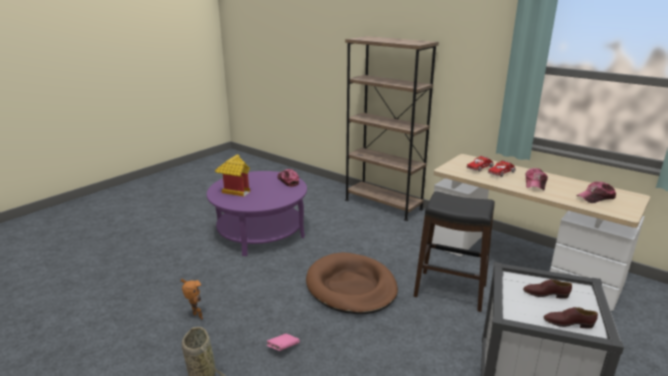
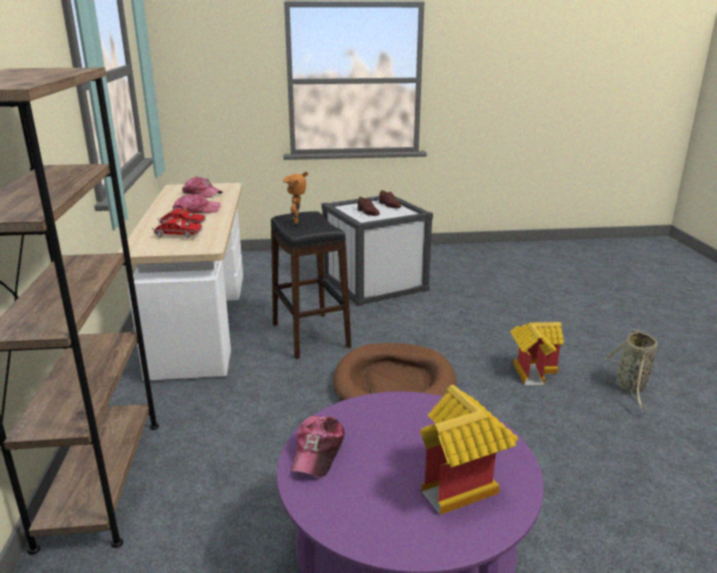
camera: 135 degrees left, 0 degrees up
(196, 317) = (620, 445): toy robot -> toy robot (298, 222)
(283, 348) = (532, 370): pink book -> toy house

